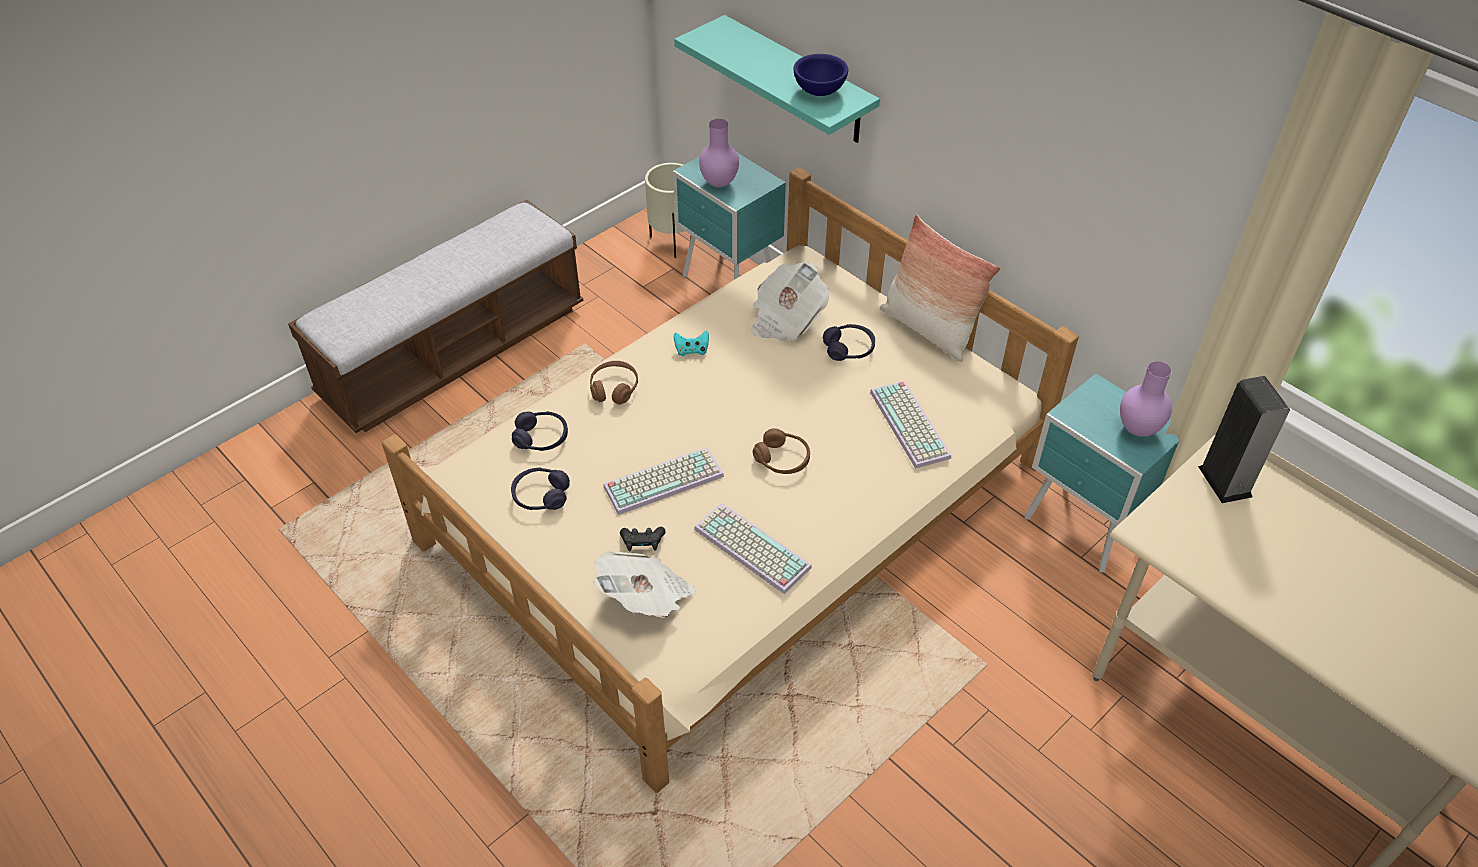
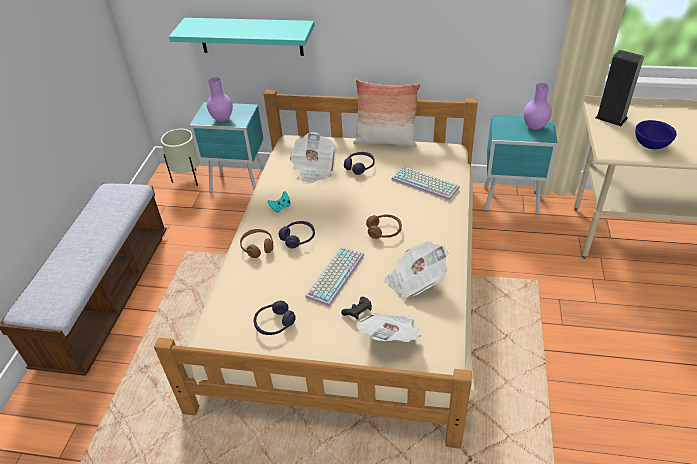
camera: 35 degrees left, 5 degrees down
(541, 438) = (241, 294): purple headphones -> purple headphones (298, 238)
(749, 548) = (415, 280): keyboard -> newspaper
(818, 91) = (279, 29): blue bowl -> blue bowl (650, 146)

